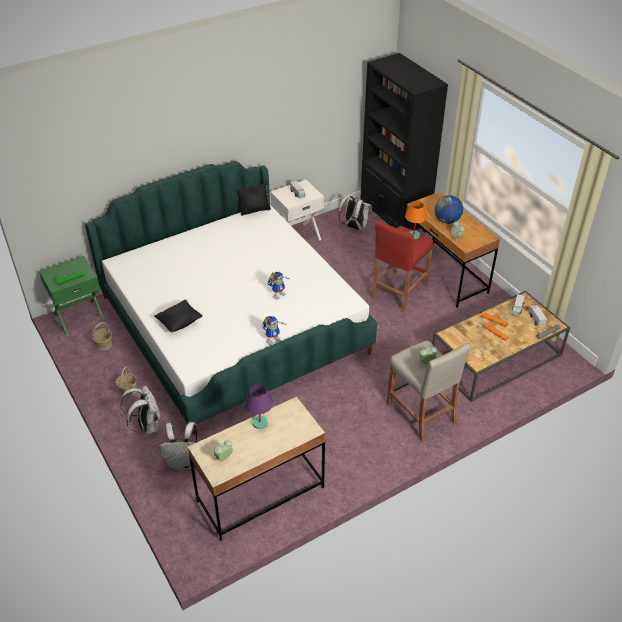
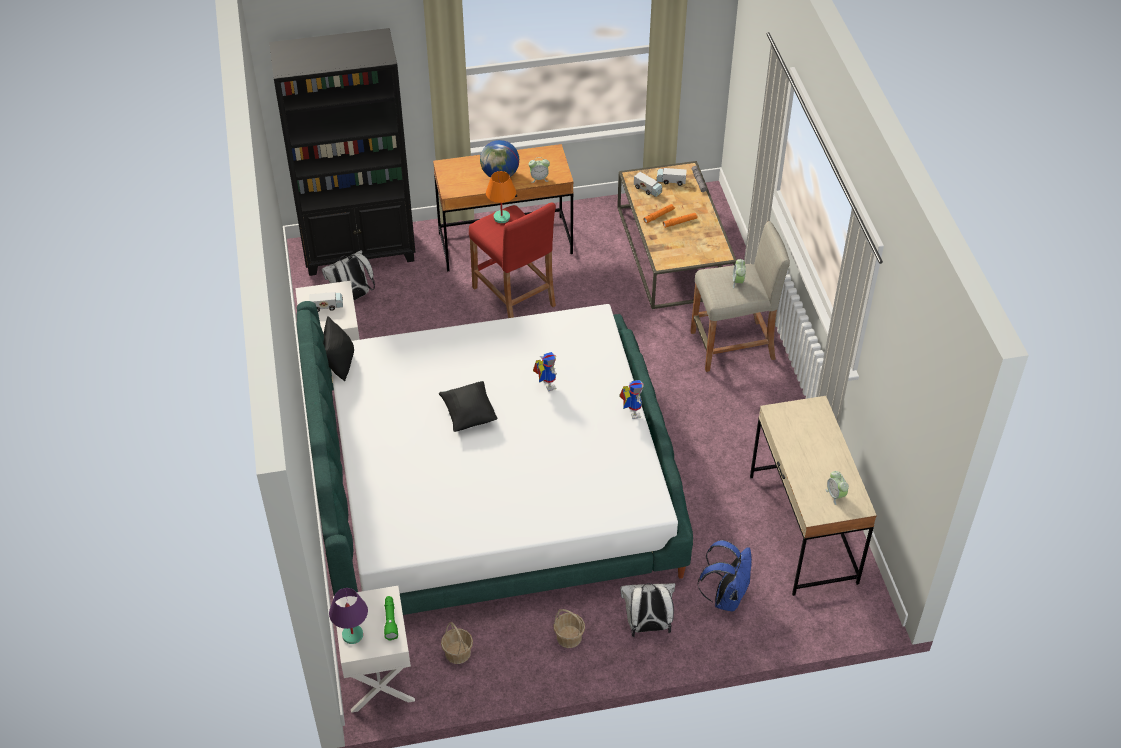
camera: 70 degrees left, 5 degrees up
(79, 317) = (377, 677): green nightstand -> white nightstand
(180, 322) = (554, 502): black pillow -> black pillow (469, 414)
(184, 462) = (726, 596): white backpack -> blue backpack
(260, 423) = (792, 449): purple table lamp -> purple table lamp (353, 634)

